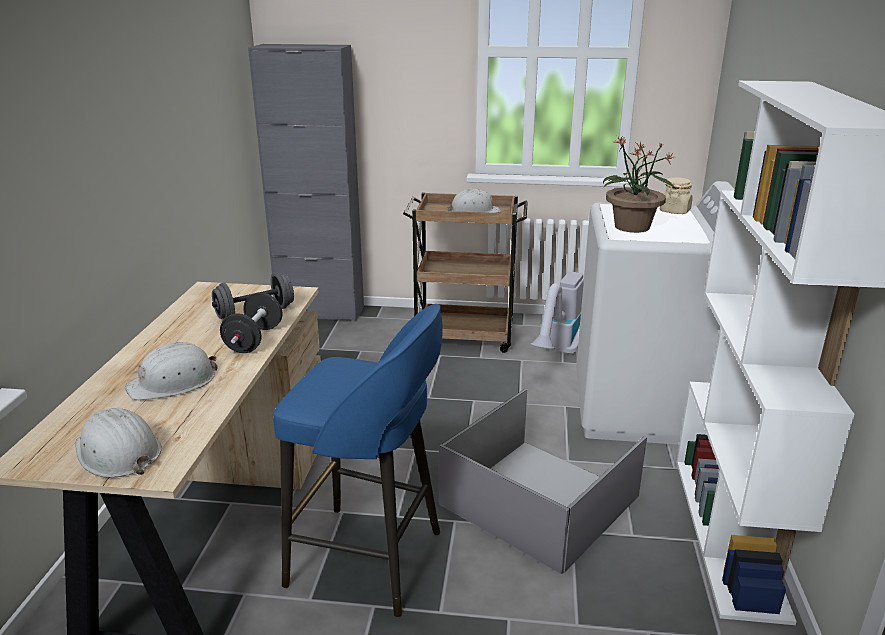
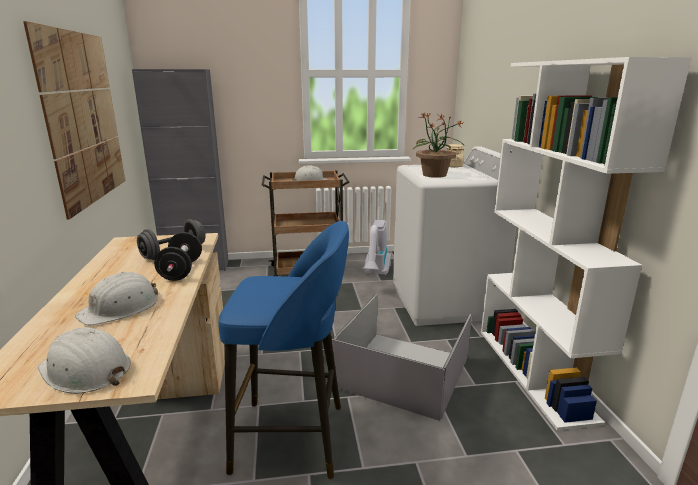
camera: 15 degrees left, 5 degrees down
(174, 128) = (83, 118): none -> picture

